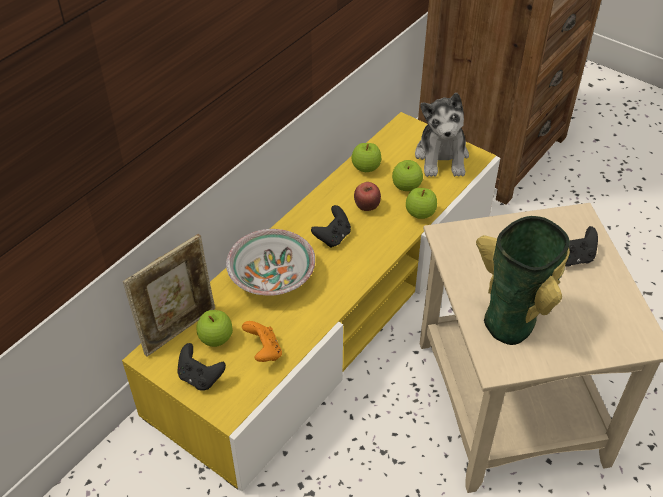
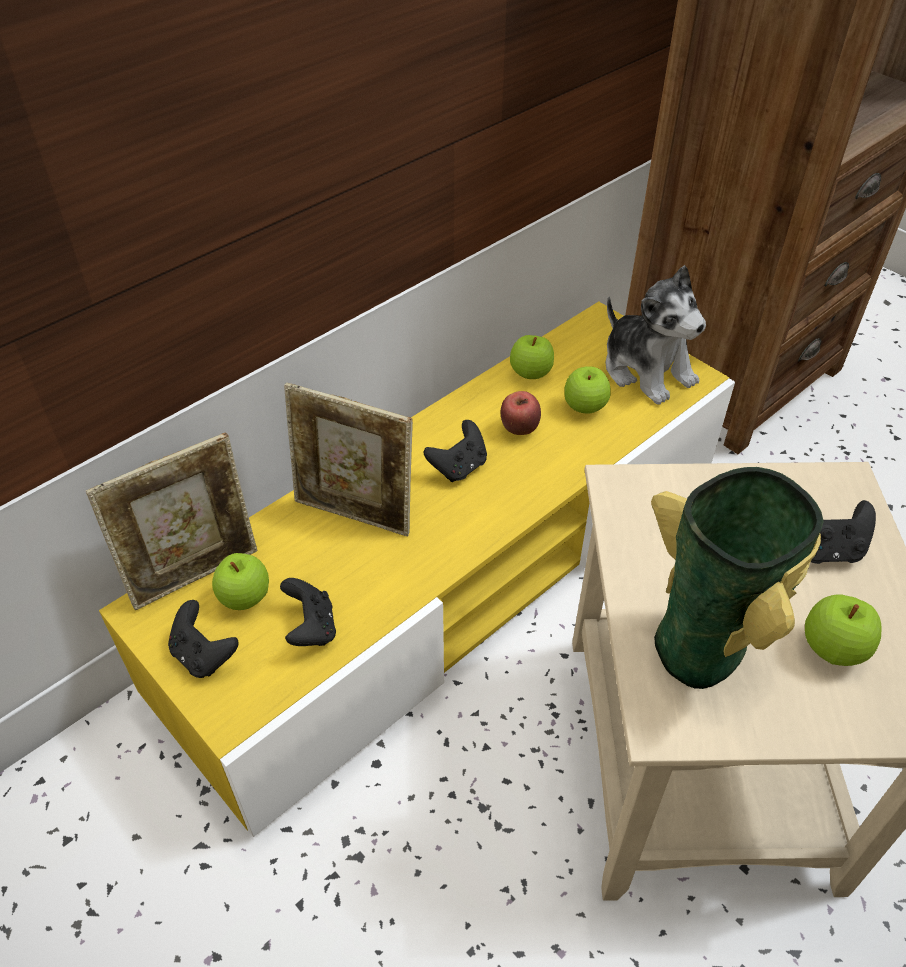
camera: 10 degrees right, 0 degrees up
(264, 351) = (311, 628): orange game controller -> black game controller
(272, 276) = (355, 514): bowl -> picture frame
(420, 214) = (597, 449): apple -> apple (832, 649)
(442, 157) = (647, 370): plush toy -> plush toy turned 45 degrees counterclockwise

